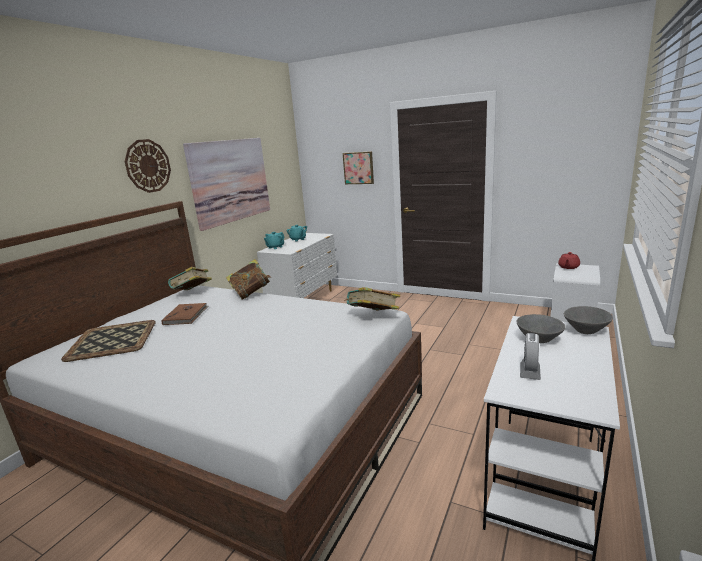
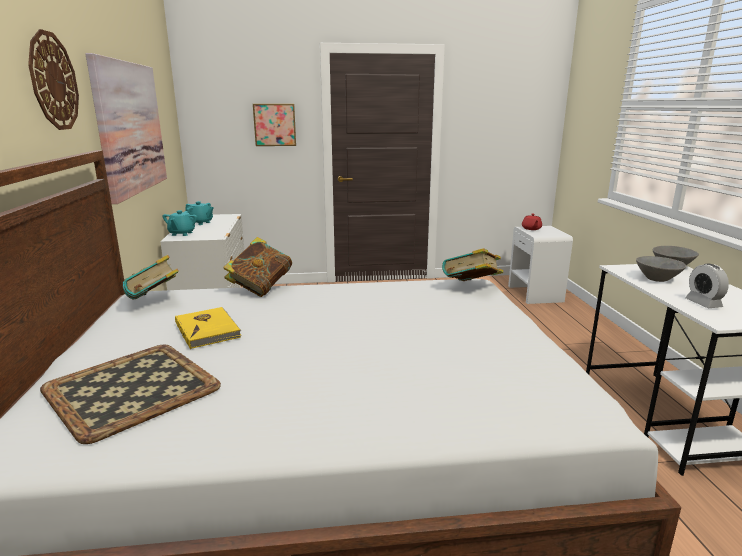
camera: 35 degrees left, 0 degrees up
(186, 315) = (208, 329): brown book -> yellow book

